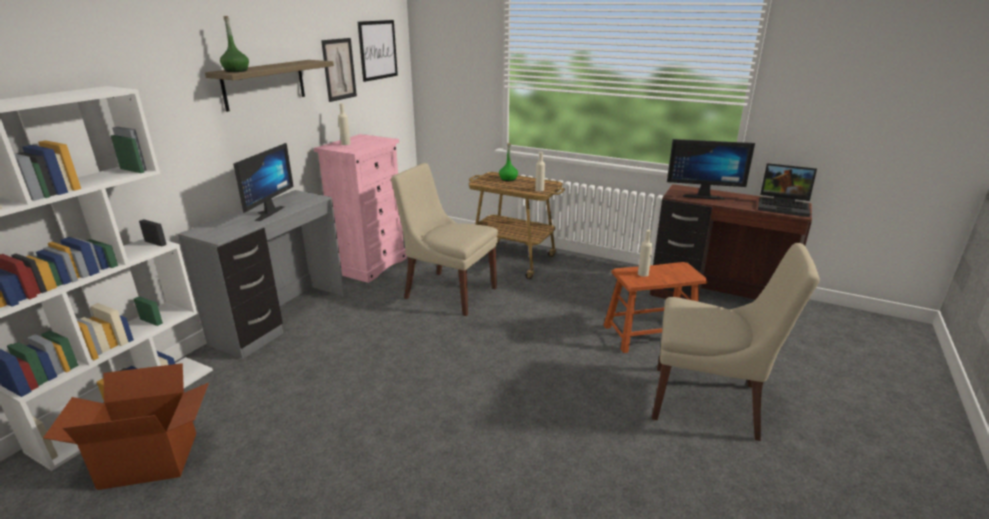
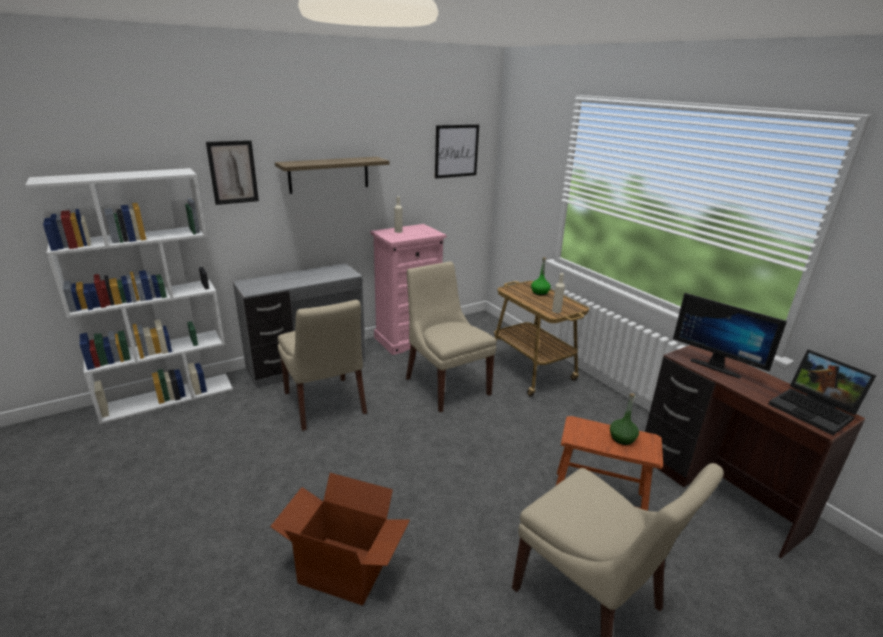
camera: 30 degrees right, 0 degrees up
(150, 459) = (147, 440): cardboard box -> cardboard box (344, 568)
(236, 71) = (295, 163): green bottle -> green bottle (622, 438)
(265, 213) = (302, 278): monitor -> none
(339, 69) = (409, 166): picture -> picture (233, 172)
(344, 347) = (325, 405): none -> beige chair
(643, 274) = (593, 432): beige bottle -> none

